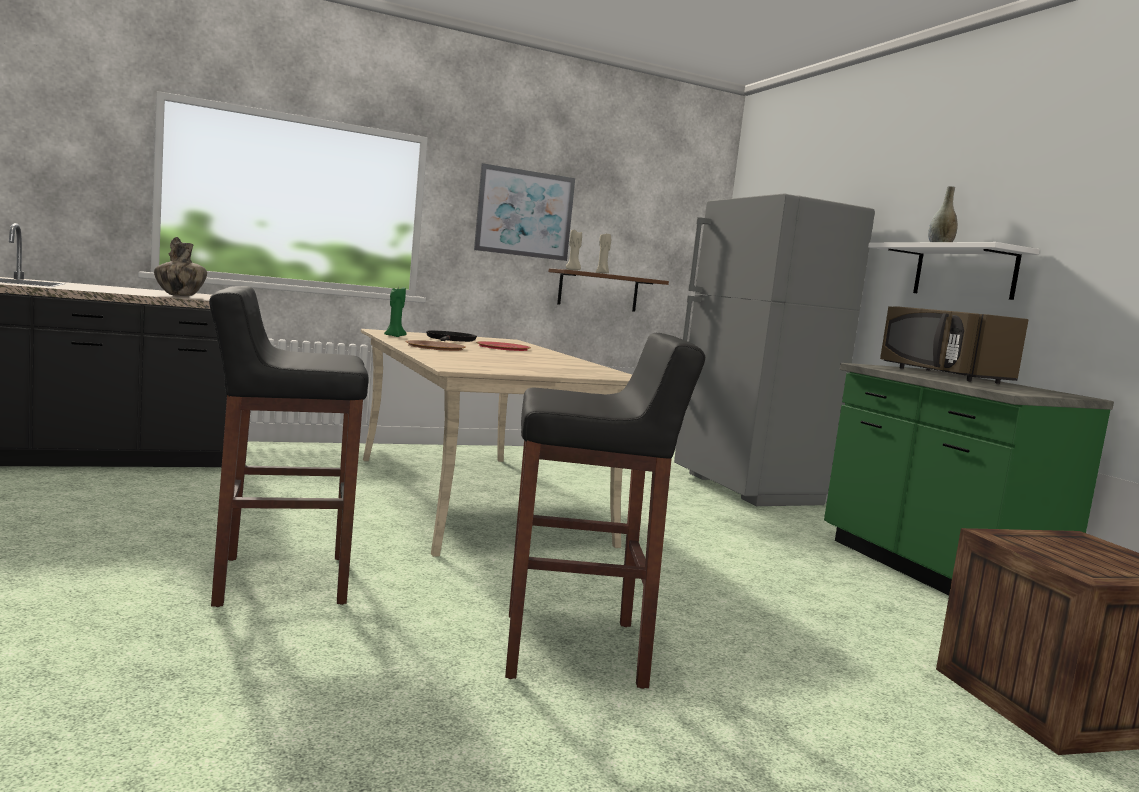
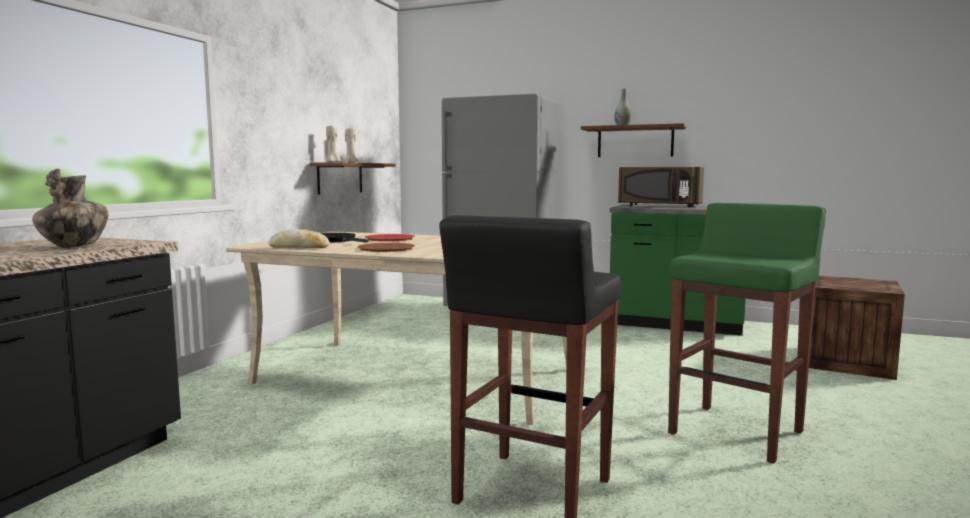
camera: 45 degrees left, 0 degrees up
(394, 336) = (299, 247): green candle -> bread
(524, 213) = (288, 113): picture -> none
(576, 650) = (737, 432): black stool -> green stool
(964, 272) = (635, 142): white shelf -> brown shelf

